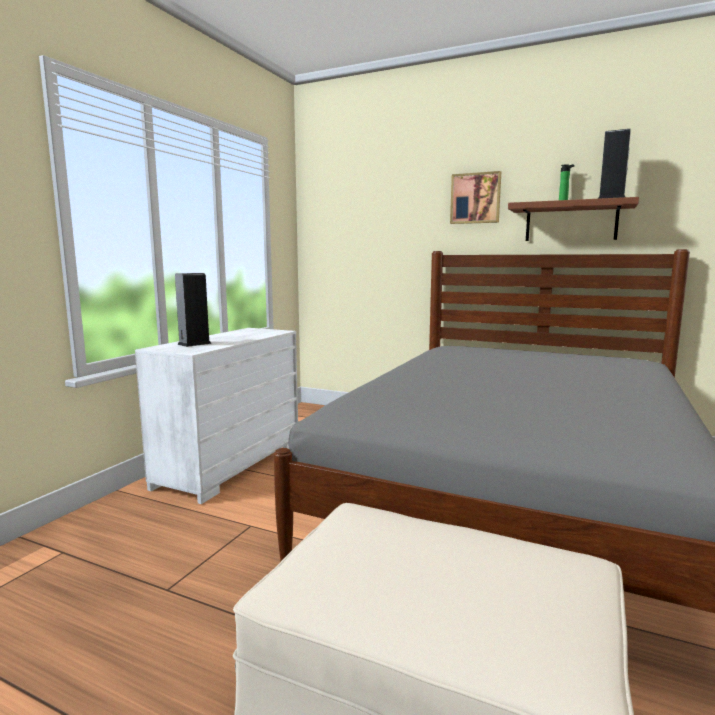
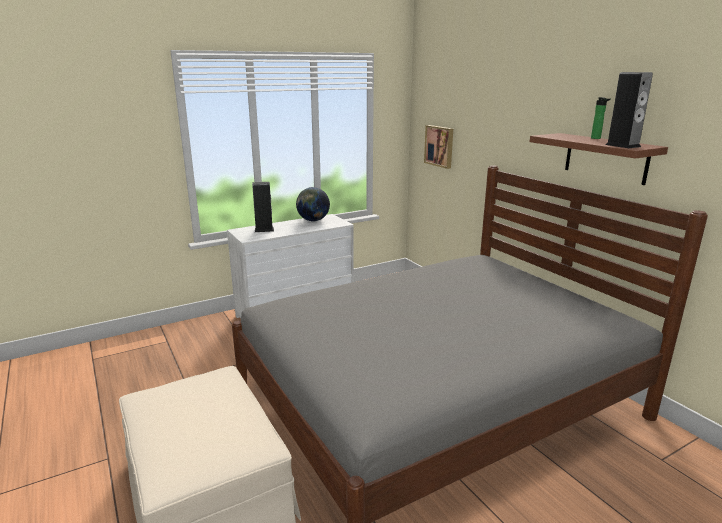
camera: 35 degrees right, 10 degrees up
(240, 333) = (313, 220): none -> globe
(475, 198) = (530, 119): picture -> picture (439, 146)

